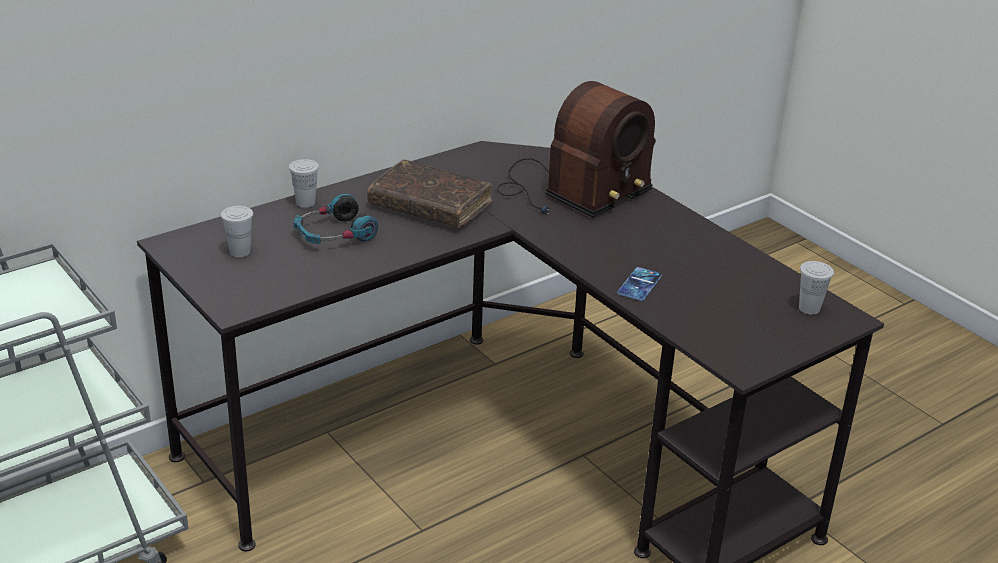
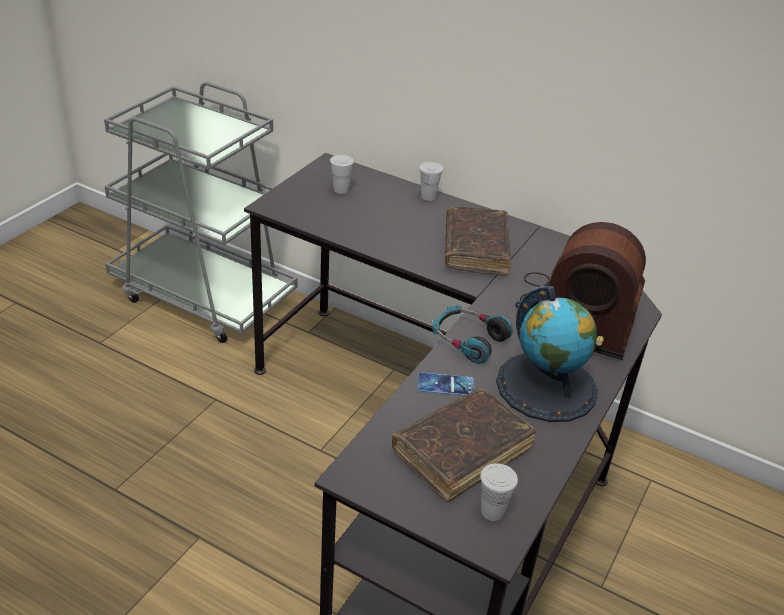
camera: 65 degrees right, 5 degrees up
(334, 234) = (395, 218): headphones -> headphones (468, 340)
(665, 236) = (547, 386): none -> globe
(732, 301) = (462, 451): none -> brown book

